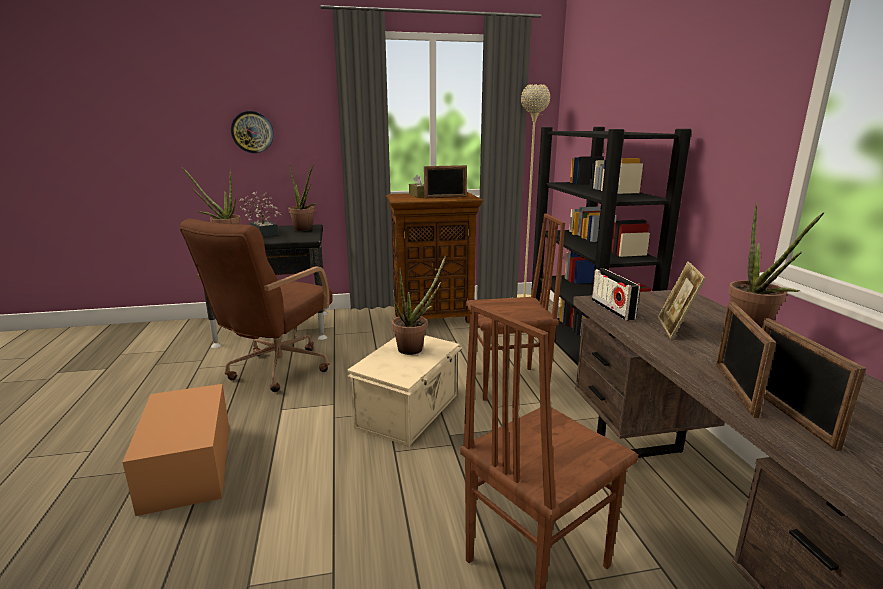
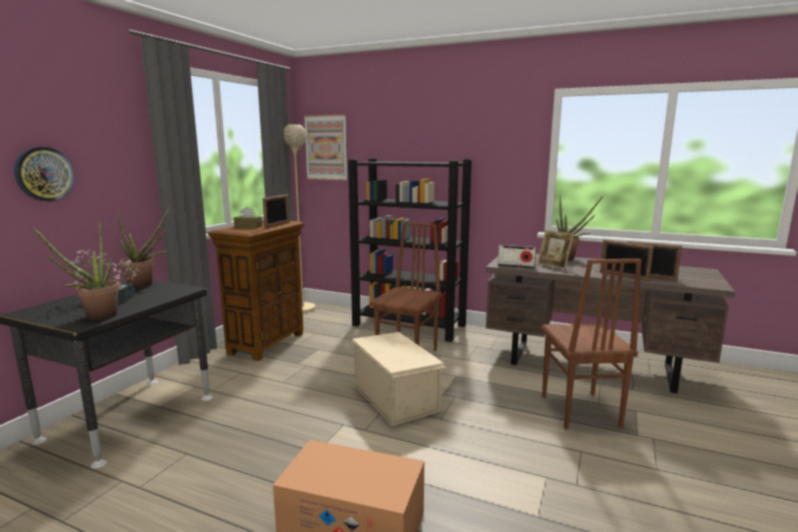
camera: 55 degrees left, 5 degrees down
(276, 371) = (237, 438): brown office chair -> none
(415, 348) = (389, 344): potted plant -> none
(574, 113) = (326, 147): none -> picture

